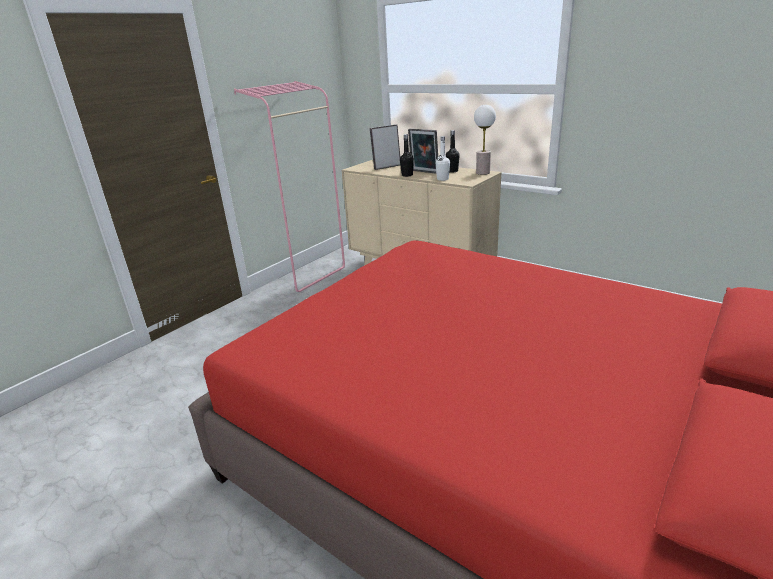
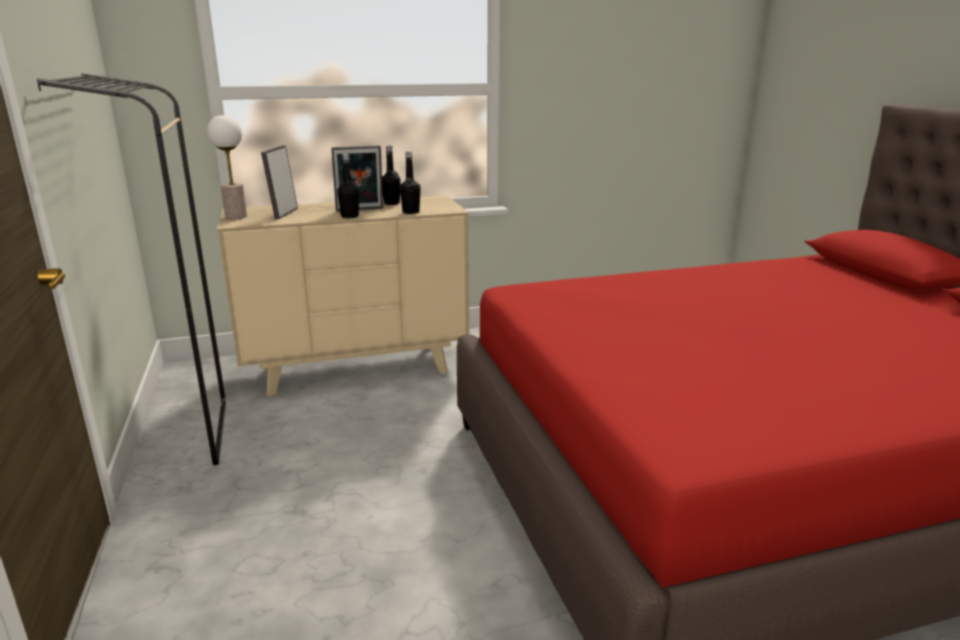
camera: 55 degrees left, 5 degrees down
(309, 275) = (183, 437): pink clothes rack -> black clothes rack
(442, 179) = (411, 212): white bottle -> black bottle
(482, 173) = (432, 199): table lamp -> table lamp (235, 216)

